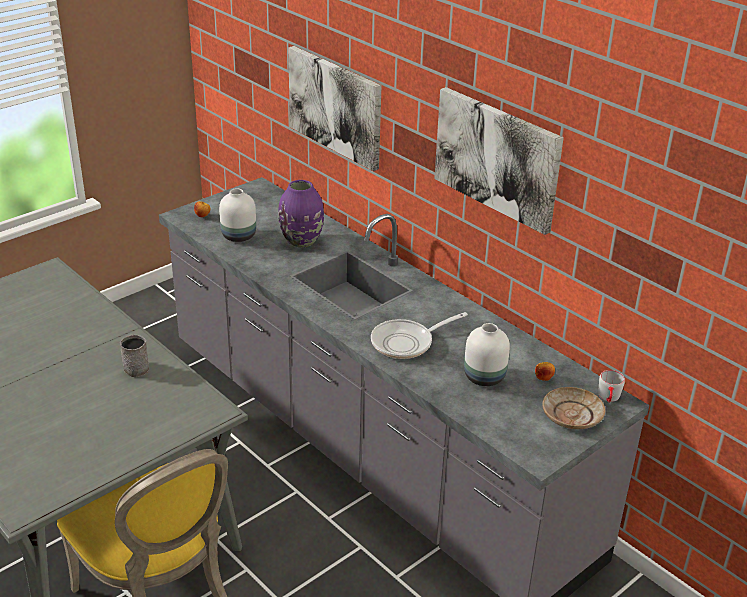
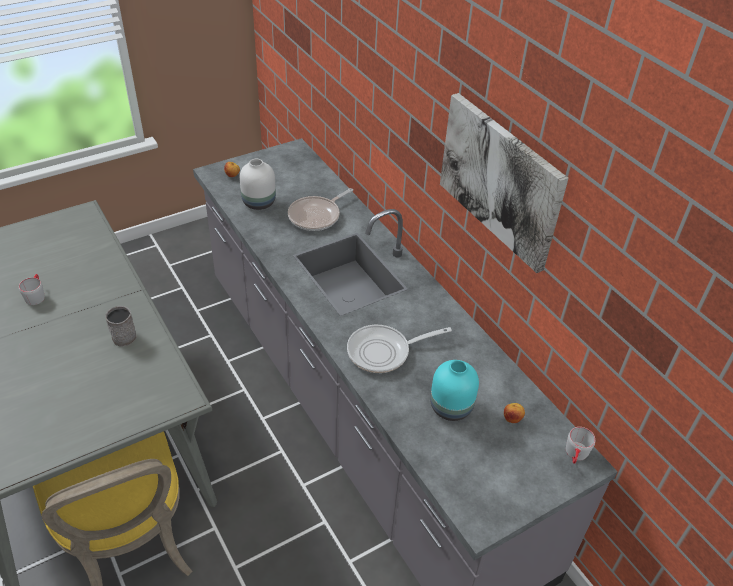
camera: 10 degrees right, 10 degrees up
(28, 345) = (36, 295): none -> grey mug
(302, 241) = (317, 216): purple vase -> frying pan
(335, 106) = (361, 87): picture -> none
(485, 377) = (452, 407): white vase -> turquoise vase
(571, 415) = (530, 472): beige plate -> none

